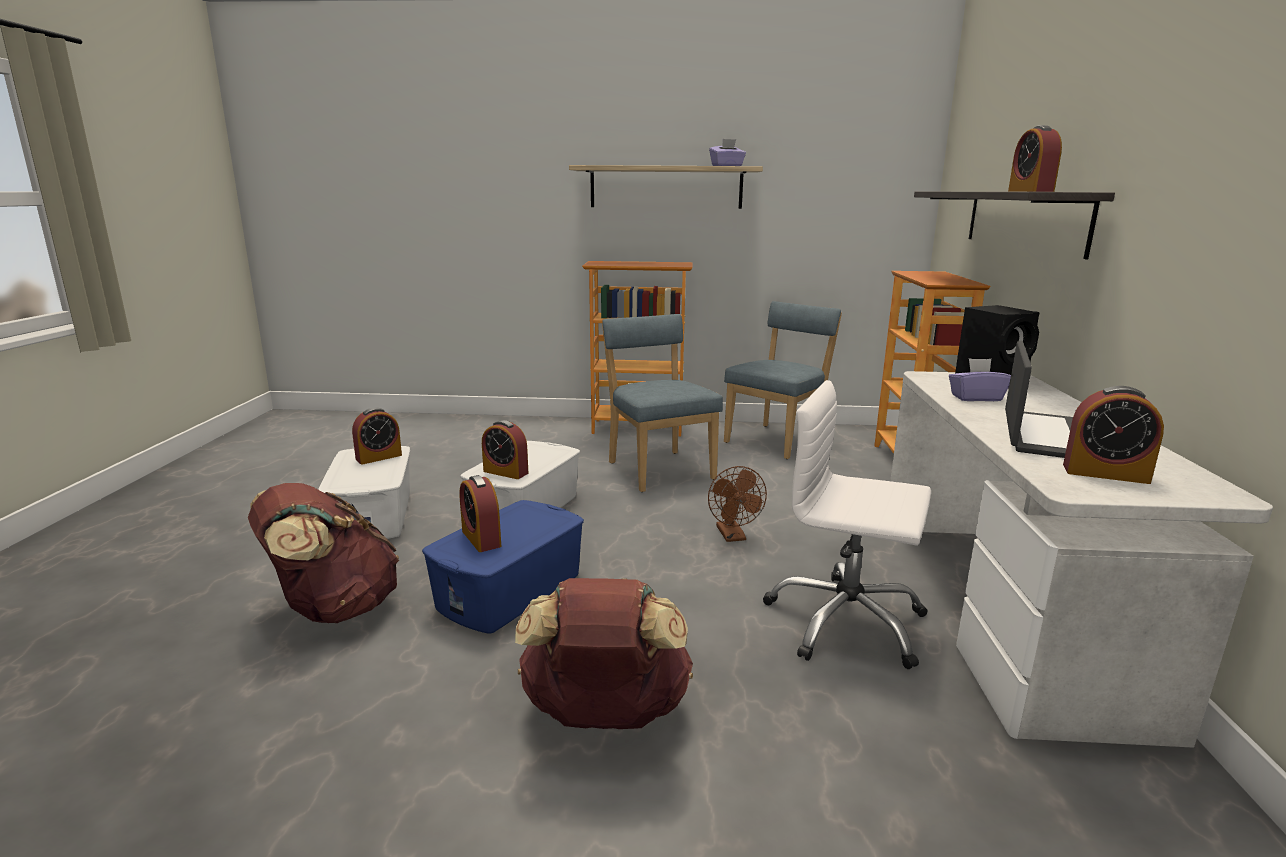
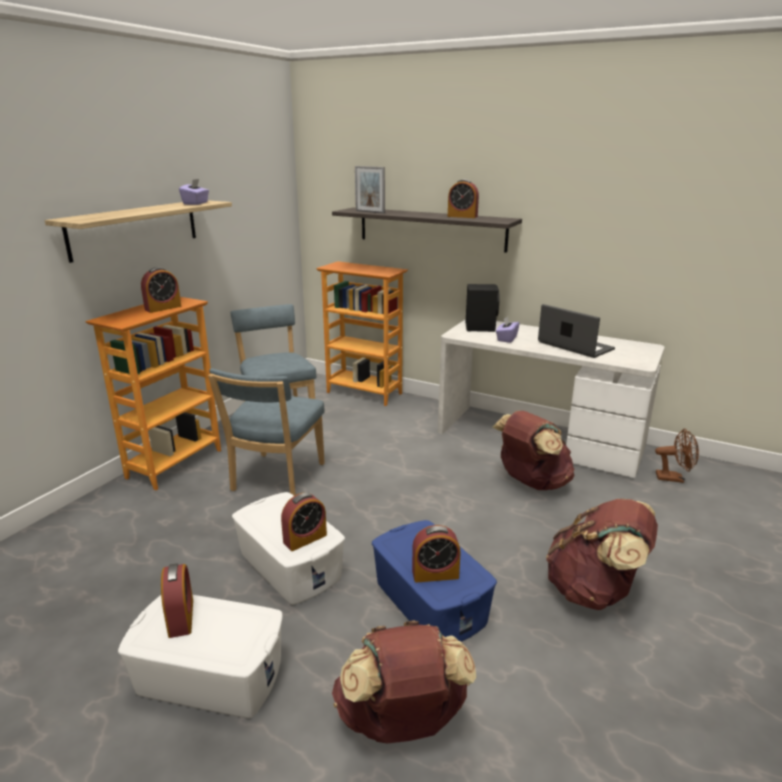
camera: 65 degrees left, 5 degrees up
(658, 469) = (276, 479): blue chair -> blue chair turned 75 degrees counterclockwise
(733, 536) = (413, 484): brown fan -> brown fan (674, 478)
(845, 622) = (531, 482): white office chair -> brown backpack
(948, 191) = (370, 212): none -> picture frame
(1105, 473) = (625, 354): alarm clock -> alarm clock (163, 308)

